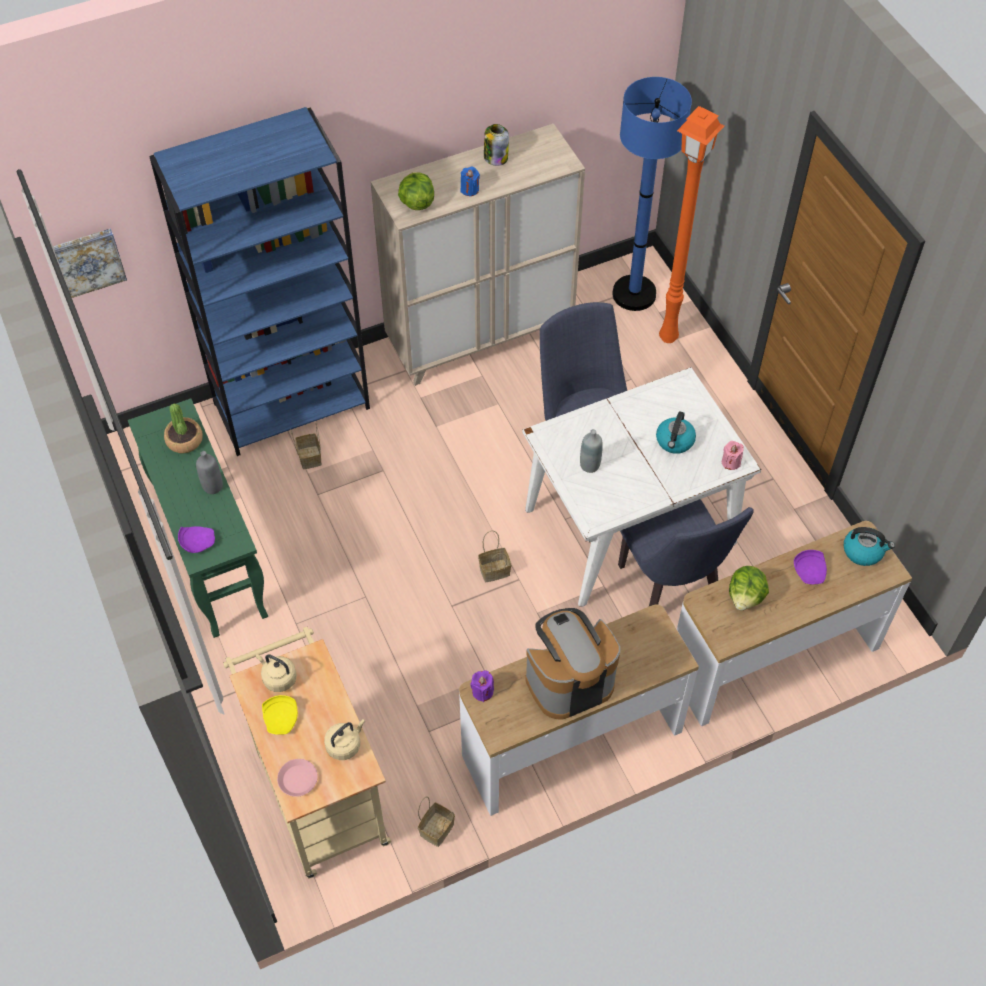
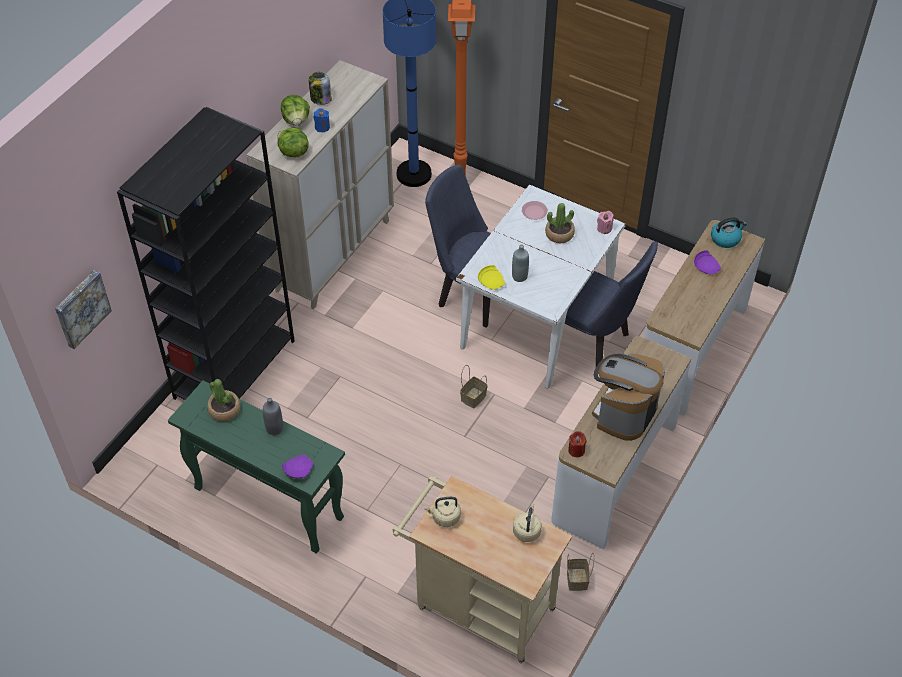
camera: 35 degrees left, 5 degrees down
(281, 719) = (470, 540): yellow plate -> yellow plate (491, 282)
(292, 405) = (235, 368): blue bookcase -> black bookcase
(298, 779) = (516, 570): pink plate -> pink plate (534, 212)
(309, 456) = (278, 396): basket -> none
(482, 691) = (576, 450): purple candle -> red candle
(675, 441) = (559, 234): kettle -> potted plant
(745, 597) = (683, 302): lettuce -> lettuce (296, 120)

